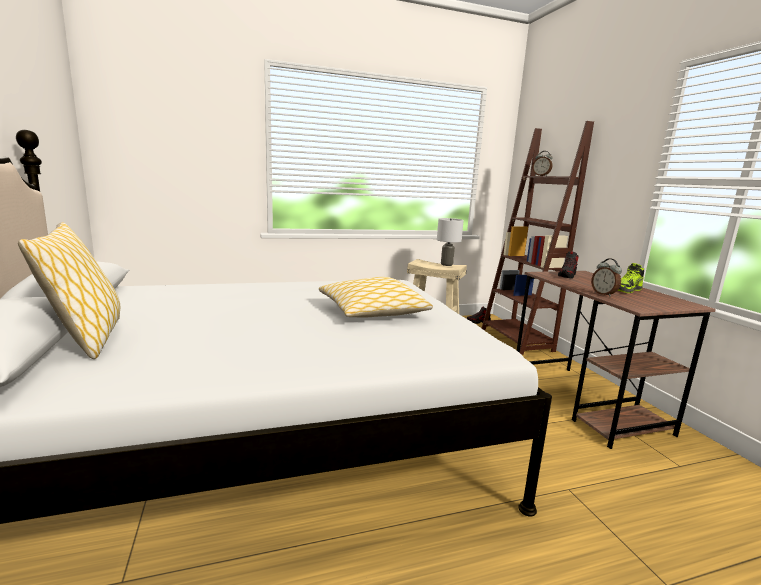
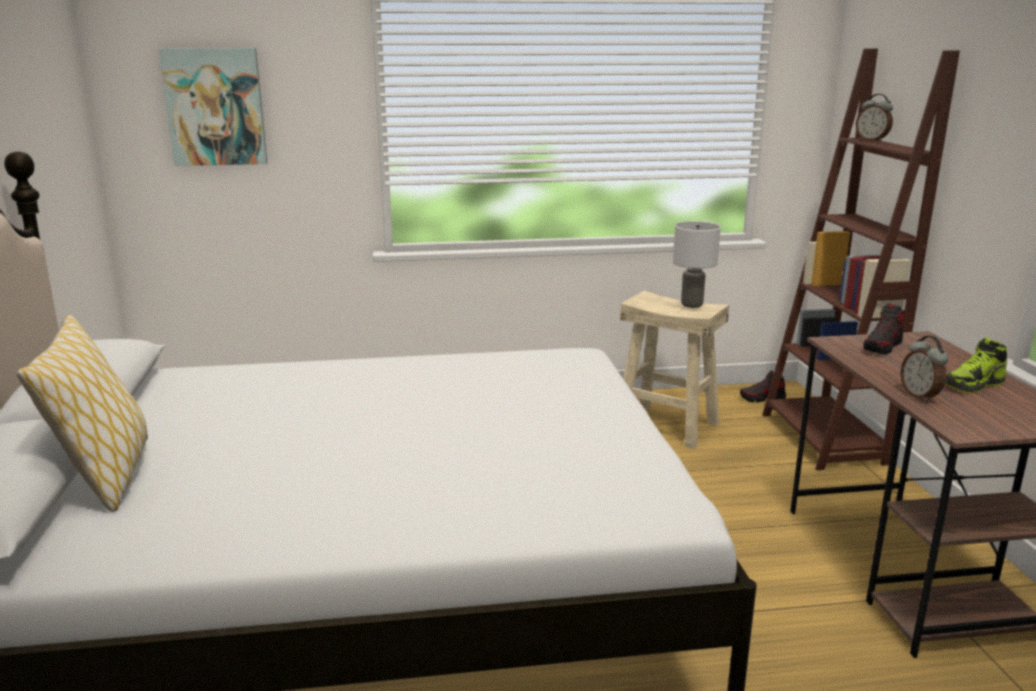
camera: 10 degrees right, 5 degrees up
(164, 137) = (215, 107): none -> picture
(372, 311) = (513, 425): pillow -> none

